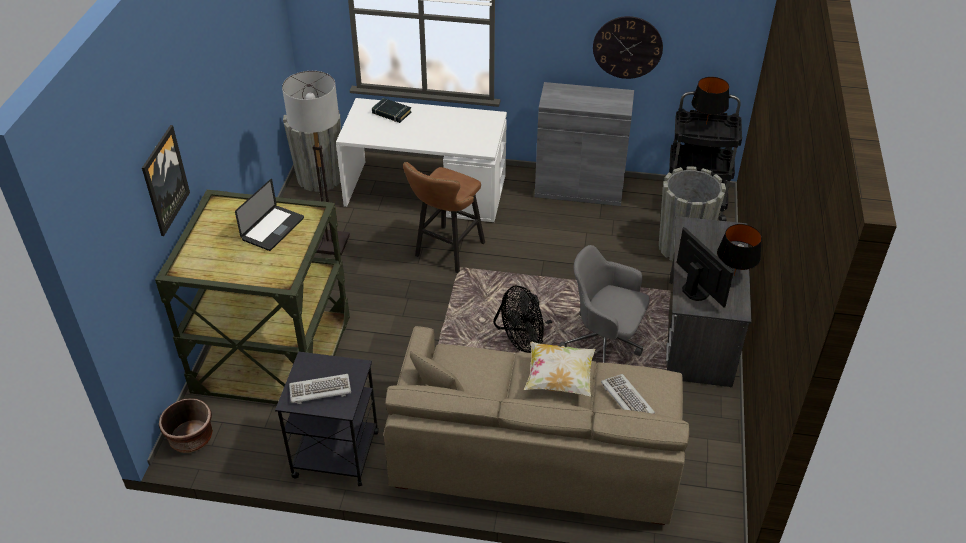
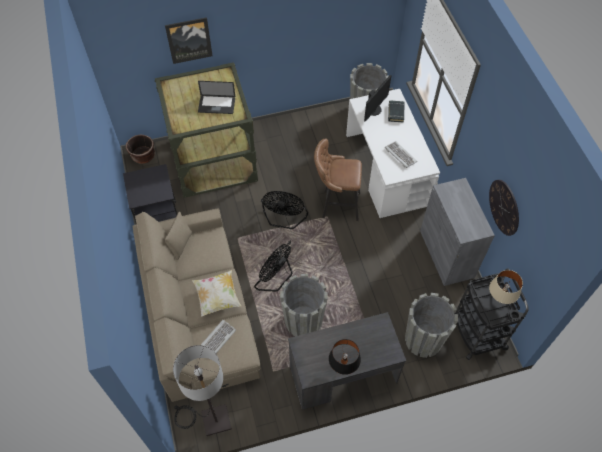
camera: 65 degrees right, 15 degrees up
(320, 390) = (142, 186): keyboard -> keyboard (400, 155)
(323, 251) = (302, 144): floor lamp -> floor lamp (207, 419)
(439, 311) = (284, 222): none -> black fan
(604, 343) = (303, 321): grey office chair -> grey planter
(697, 290) = (316, 347): monitor -> monitor (374, 110)
(706, 124) = (499, 298): black table lamp -> beige table lamp

